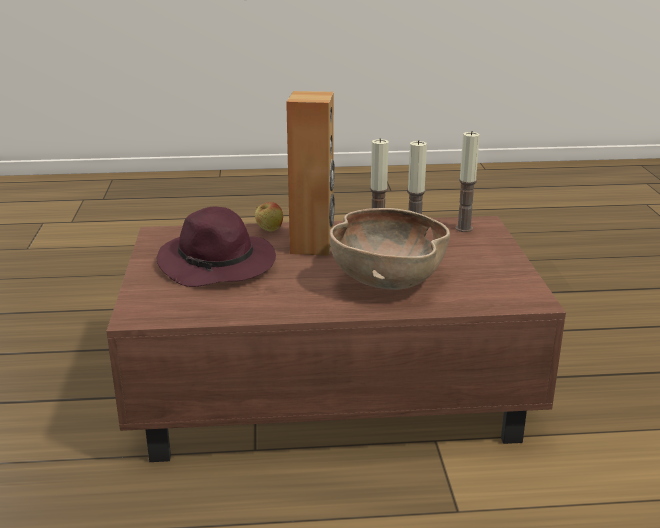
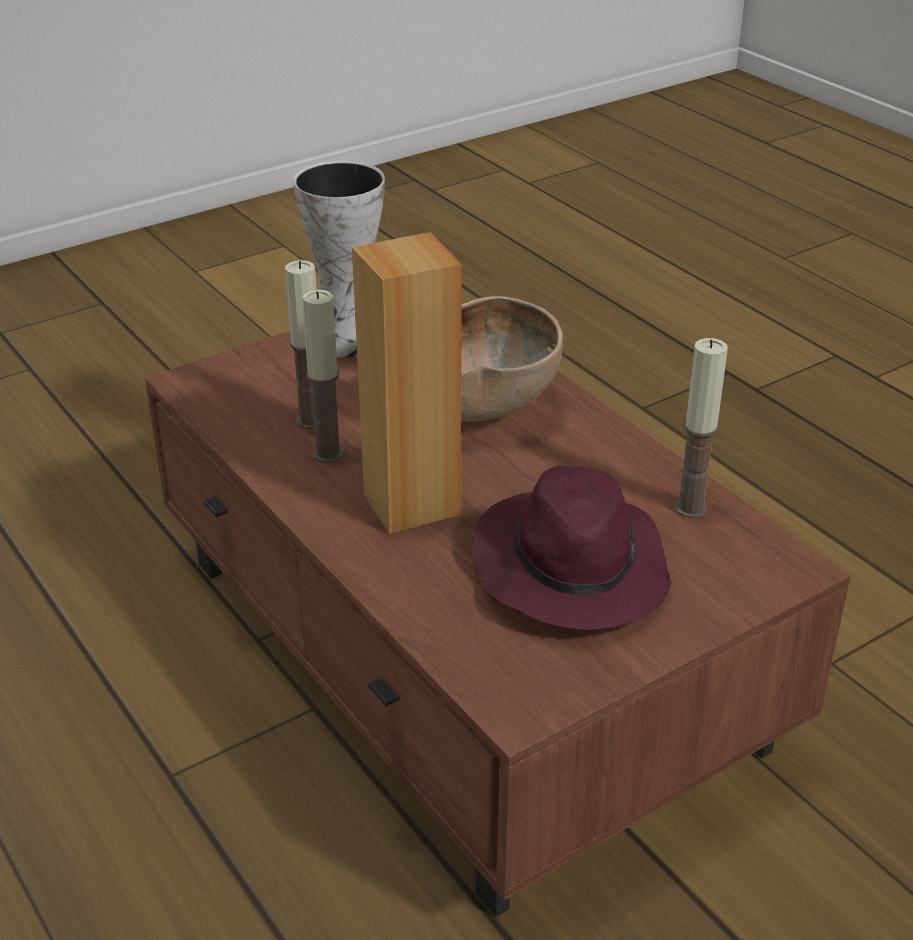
camera: 120 degrees left, 10 degrees up
(269, 230) = (388, 573): apple -> none
(464, 228) = (227, 391): candle -> candle (690, 508)
(498, 266) = (344, 341): none -> vase

